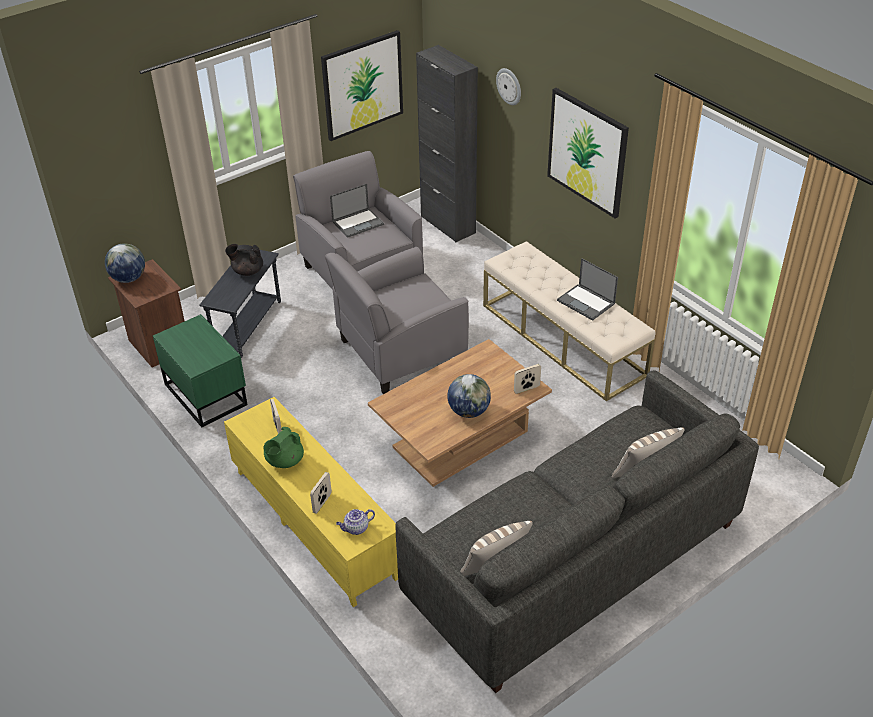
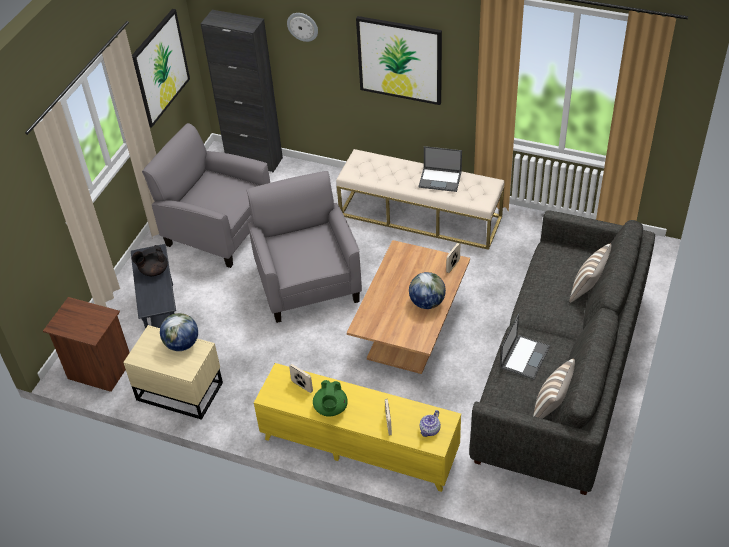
camera: 30 degrees left, 5 degrees up
(128, 278) = (63, 323): globe -> globe (182, 344)
(206, 393) = (179, 390): green nightstand -> beige nightstand
(358, 223) = (208, 189): laptop -> laptop (524, 356)
(400, 353) = (307, 282): grey armchair -> grey armchair turned 135 degrees clockwise

